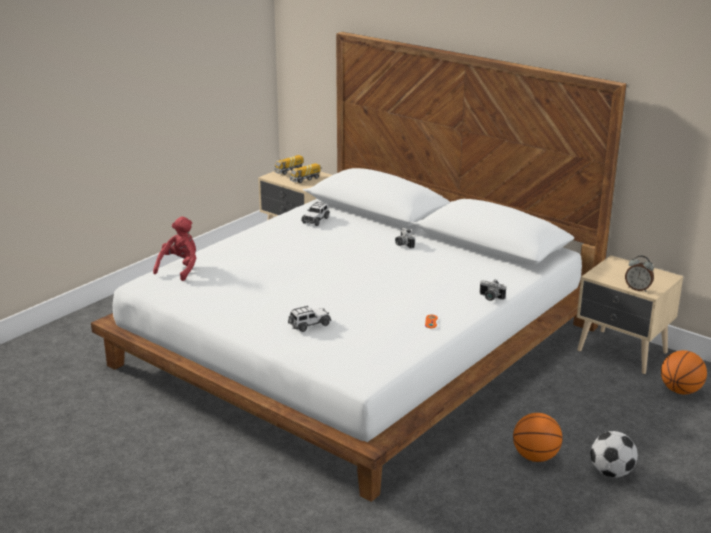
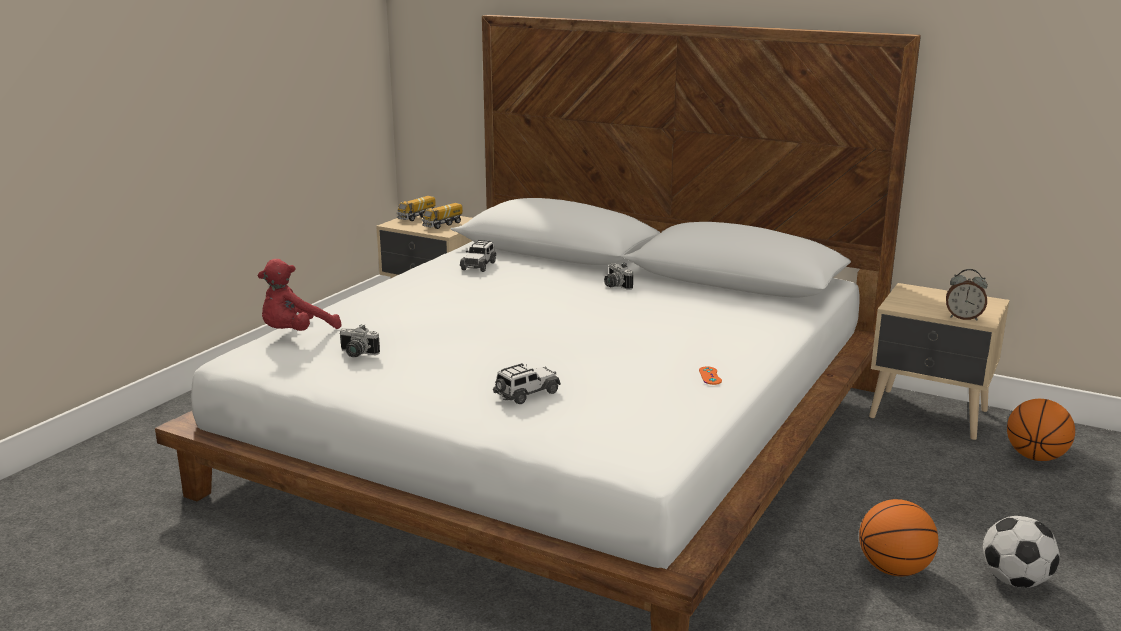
camera: 10 degrees left, 5 degrees down
(180, 268) = (296, 334): red plush toy -> red plush toy turned 150 degrees counterclockwise
(490, 298) = (776, 340): camera -> camera (356, 354)

